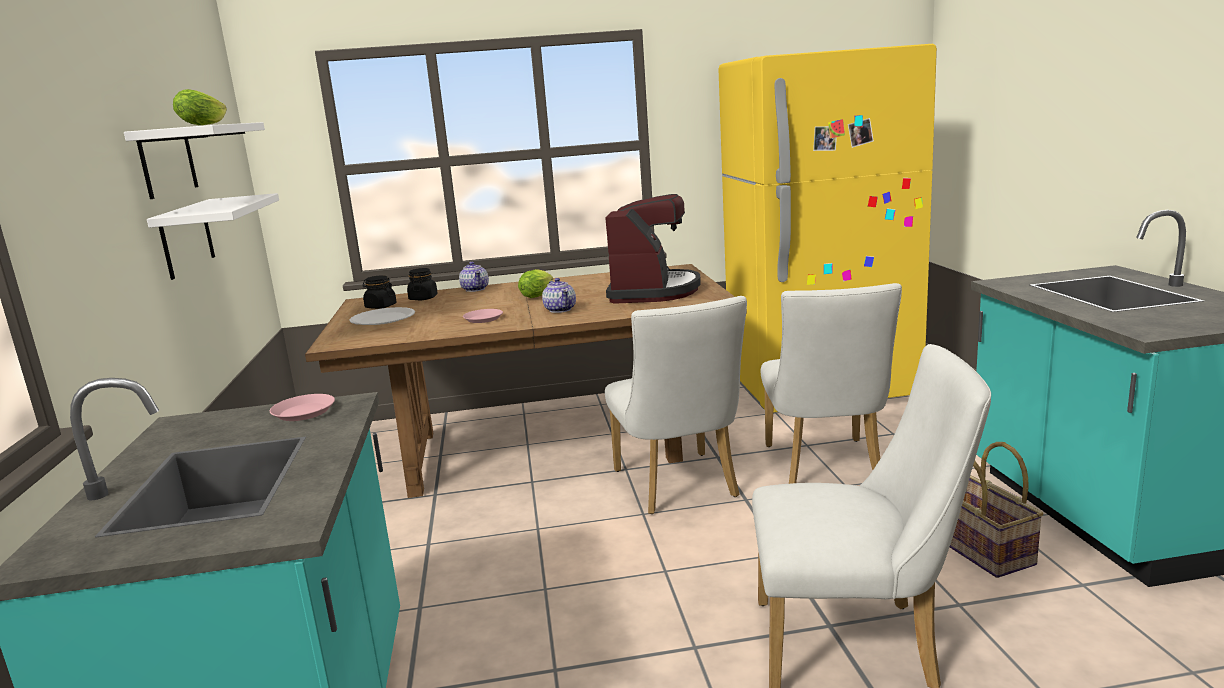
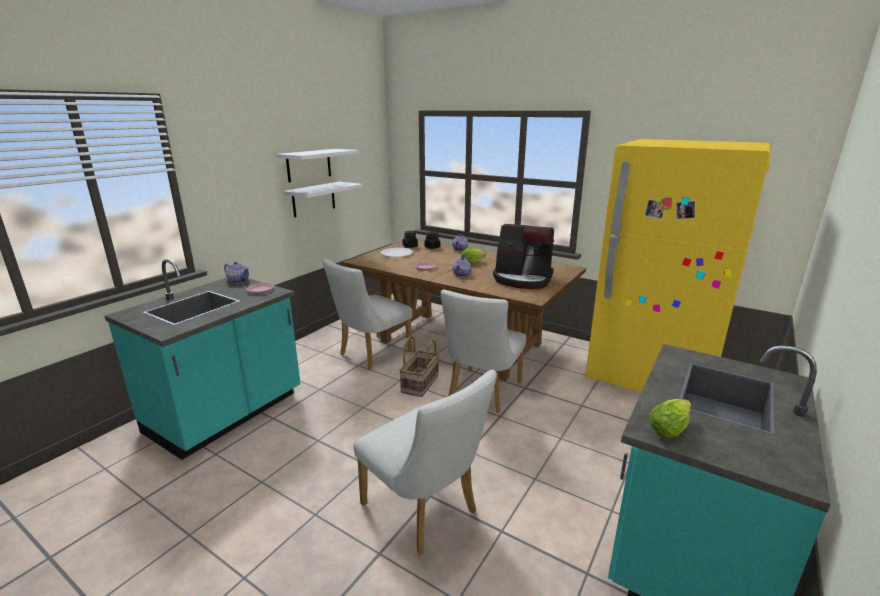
camera: 40 degrees right, 5 degrees up
(201, 420) = (238, 281): none -> teapot
(207, 125) = (311, 153): lettuce -> lettuce (671, 427)
(652, 291) = (522, 279): coffee machine -> coffee machine turned 60 degrees clockwise
(825, 468) = (567, 423): white chair -> white chair (371, 354)
(982, 549) = (568, 515): basket -> basket (420, 384)

